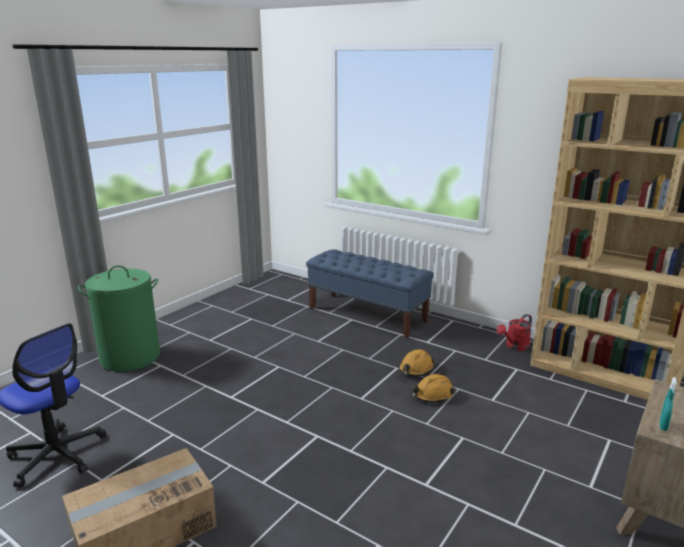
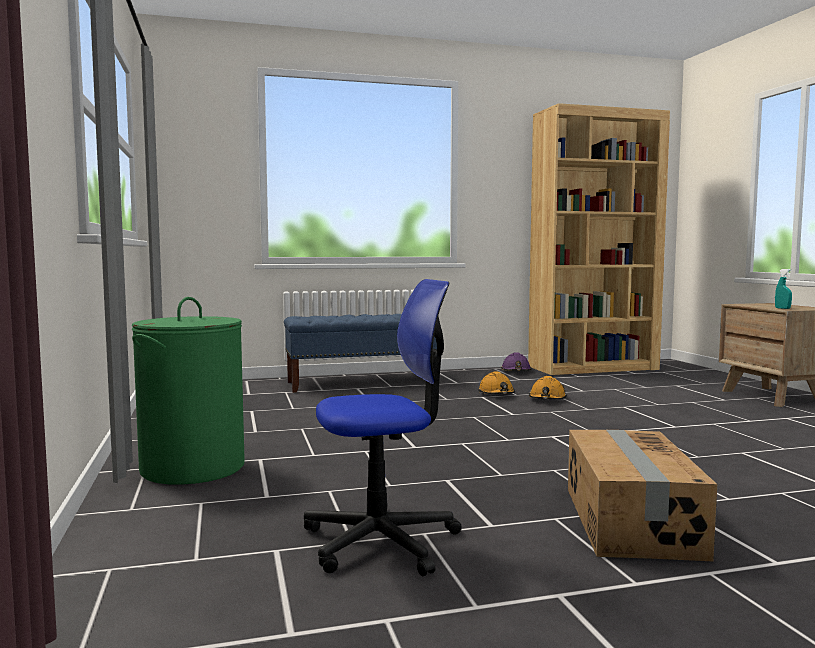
camera: 50 degrees left, 15 degrees down
(514, 347) = (516, 371): red watering can -> purple hard hat

